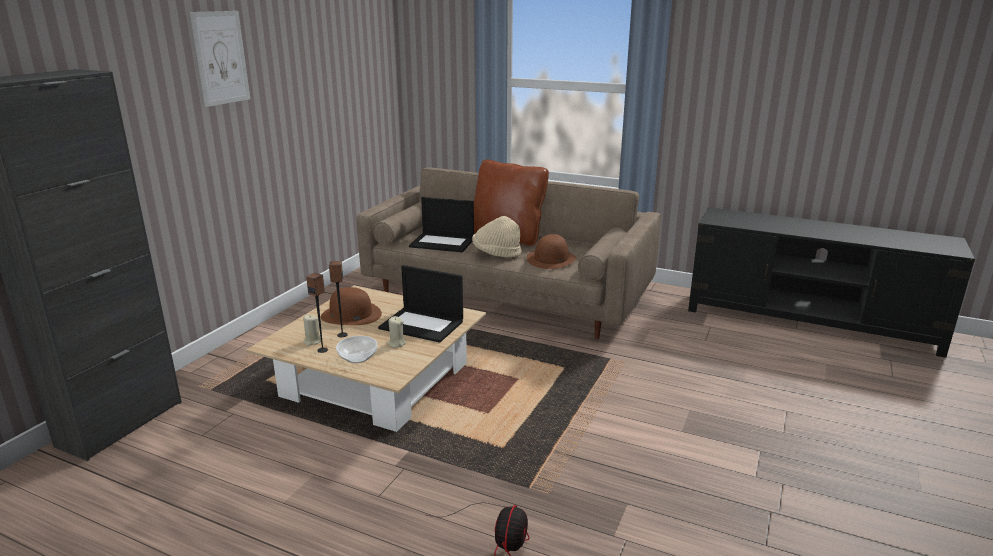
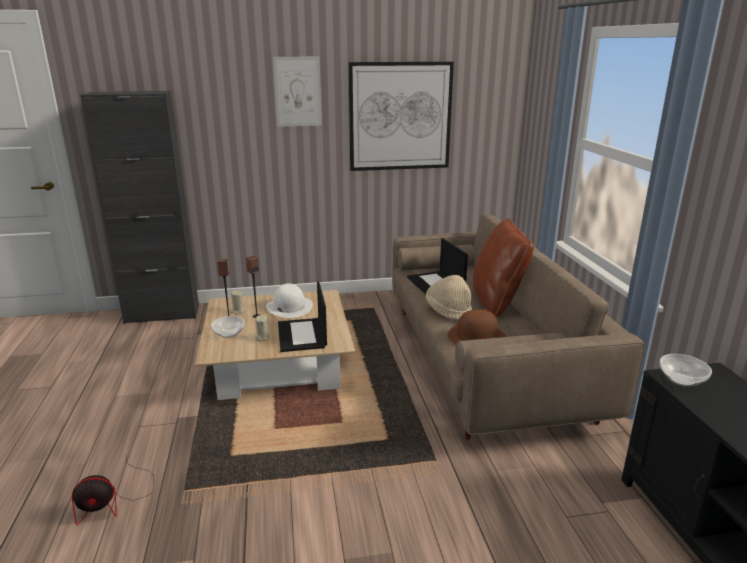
camera: 55 degrees right, 0 degrees up
(315, 79) = (400, 117): none -> picture
(351, 315) = (289, 307): brown hat -> white hat
(717, 219) = (681, 379): none -> bowl

